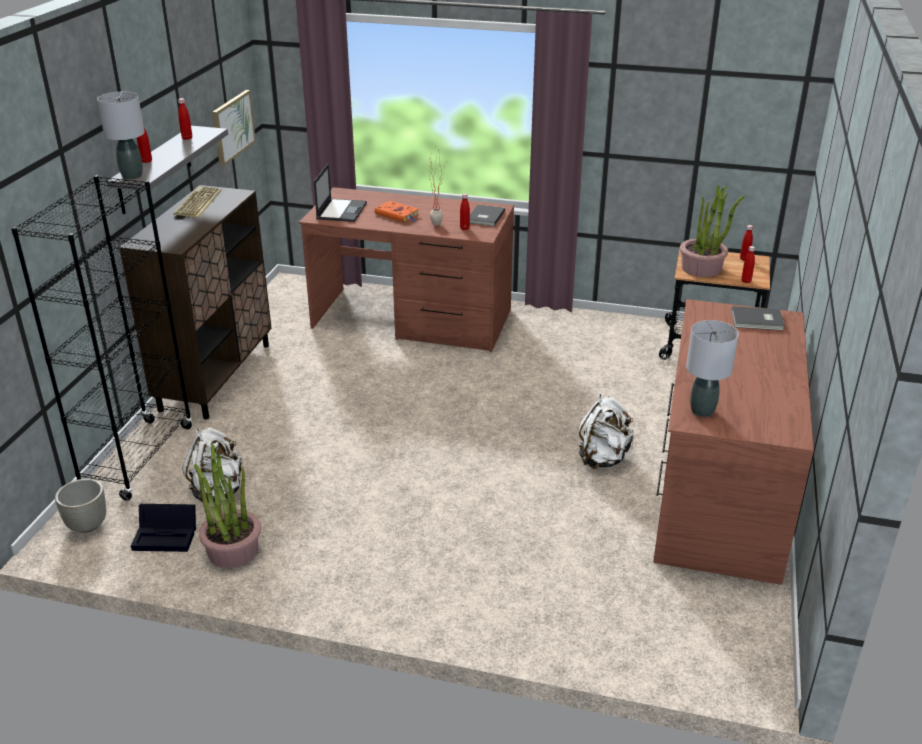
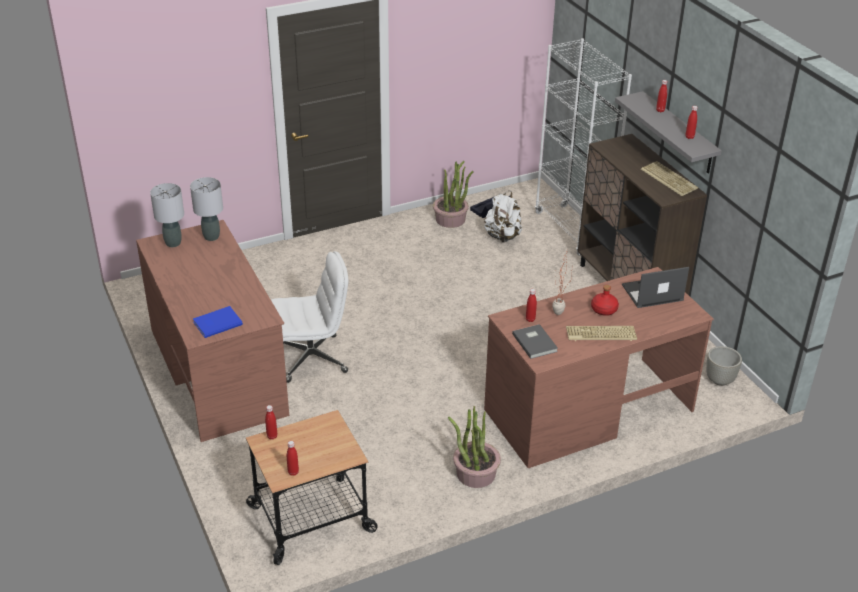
camera: 140 degrees right, 5 degrees up
(87, 525) = (534, 197): grey planter -> grey planter (720, 380)
(132, 176) = (637, 98): grey table lamp -> grey table lamp (173, 243)
(138, 459) = (572, 230): black bookcase -> white bookcase
(233, 127) = (766, 211): picture -> none
(341, 210) = (651, 293): laptop -> laptop turned 105 degrees clockwise
(398, 215) = (603, 310): orange book -> red bottle
(429, 205) = (600, 334): none -> keyboard
(603, 458) = (312, 358): white backpack -> white office chair
(702, 268) = (323, 435): potted plant -> potted plant (475, 473)
(758, 321) = (216, 323): grey book -> blue book

